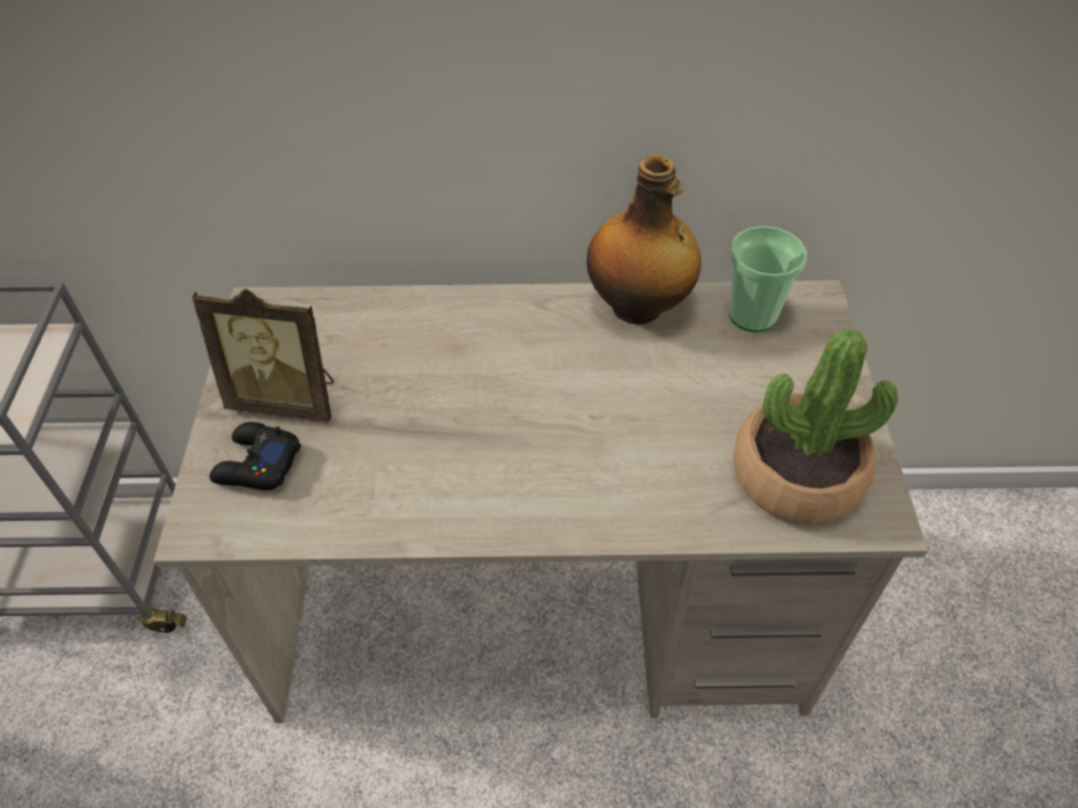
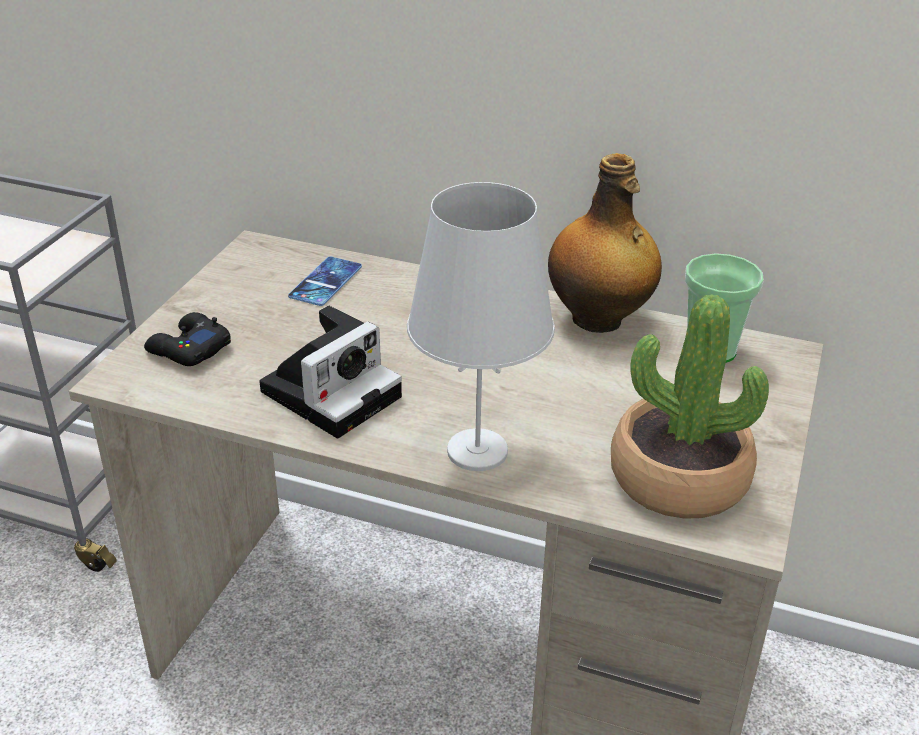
camera: 20 degrees right, 15 degrees down
(287, 399) = (241, 312): picture frame -> none
(355, 334) = (325, 282): none -> phone
(434, 473) = (333, 391): none -> camera
(606, 503) = (476, 451): none -> white table lamp

